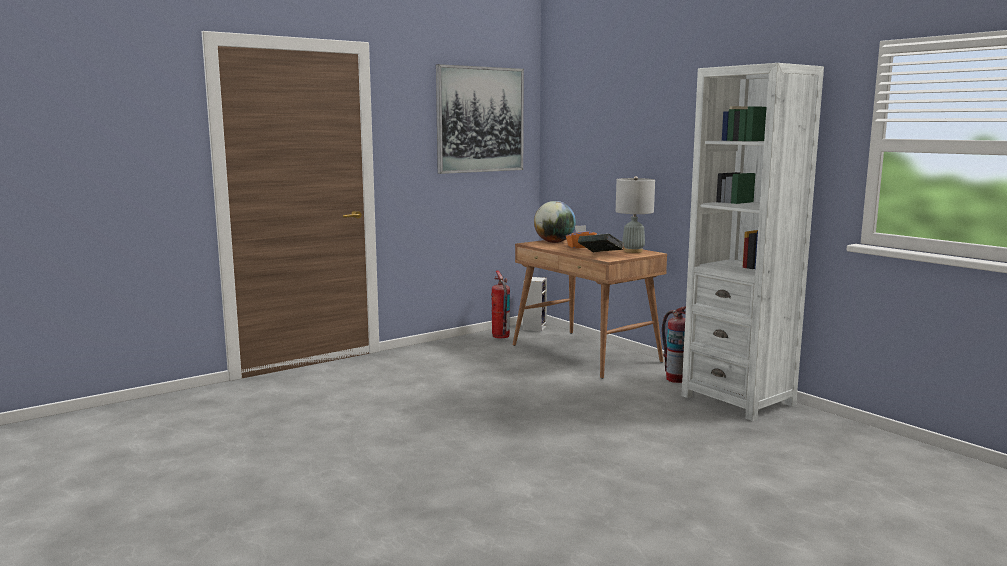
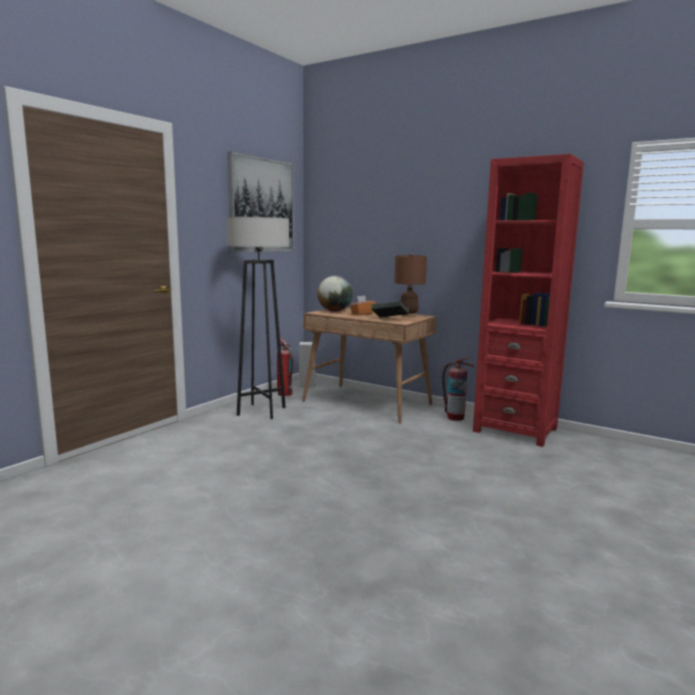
camera: 20 degrees left, 0 degrees up
(460, 351) = (261, 411): none -> grey floor lamp
(633, 251) = (408, 315): grey table lamp -> brown table lamp
(738, 400) = (515, 430): white bookcase -> red bookcase

